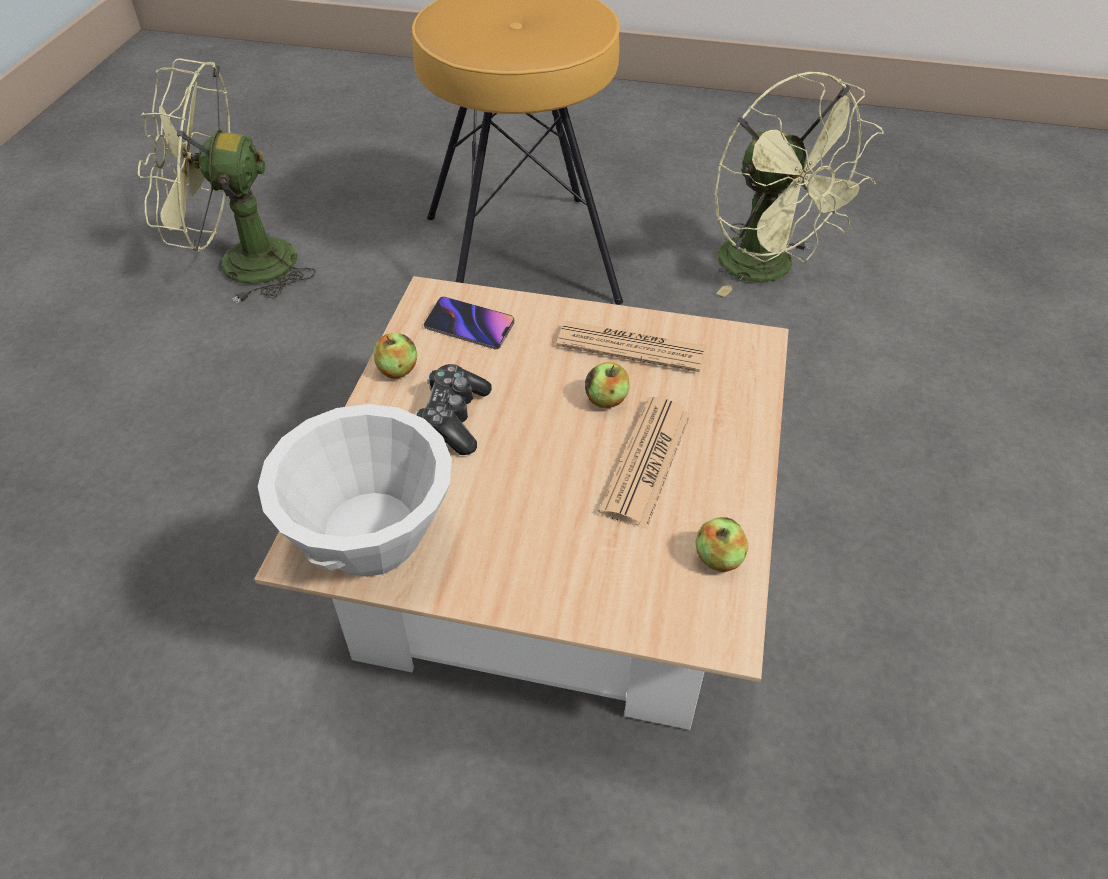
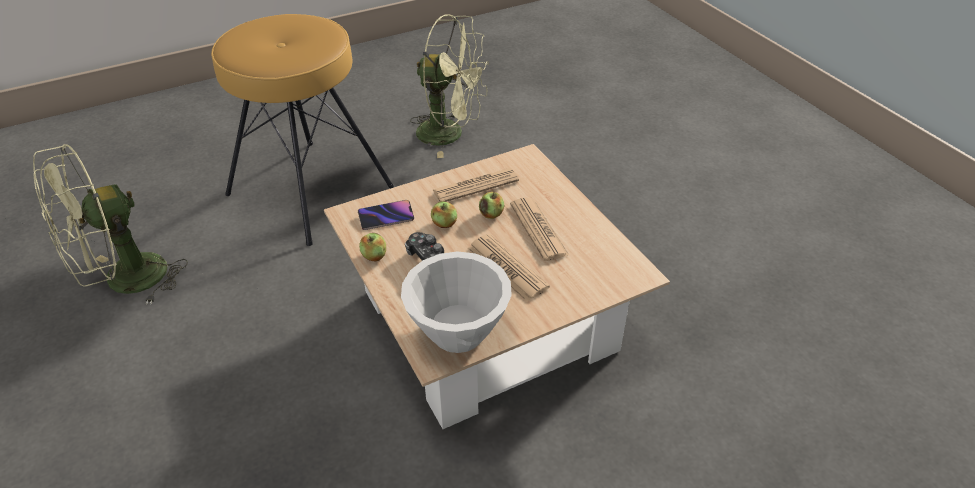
camera: 40 degrees left, 5 degrees down
(538, 491) = (507, 268): none -> newspaper
(718, 558) = (608, 249): apple -> apple (444, 224)

